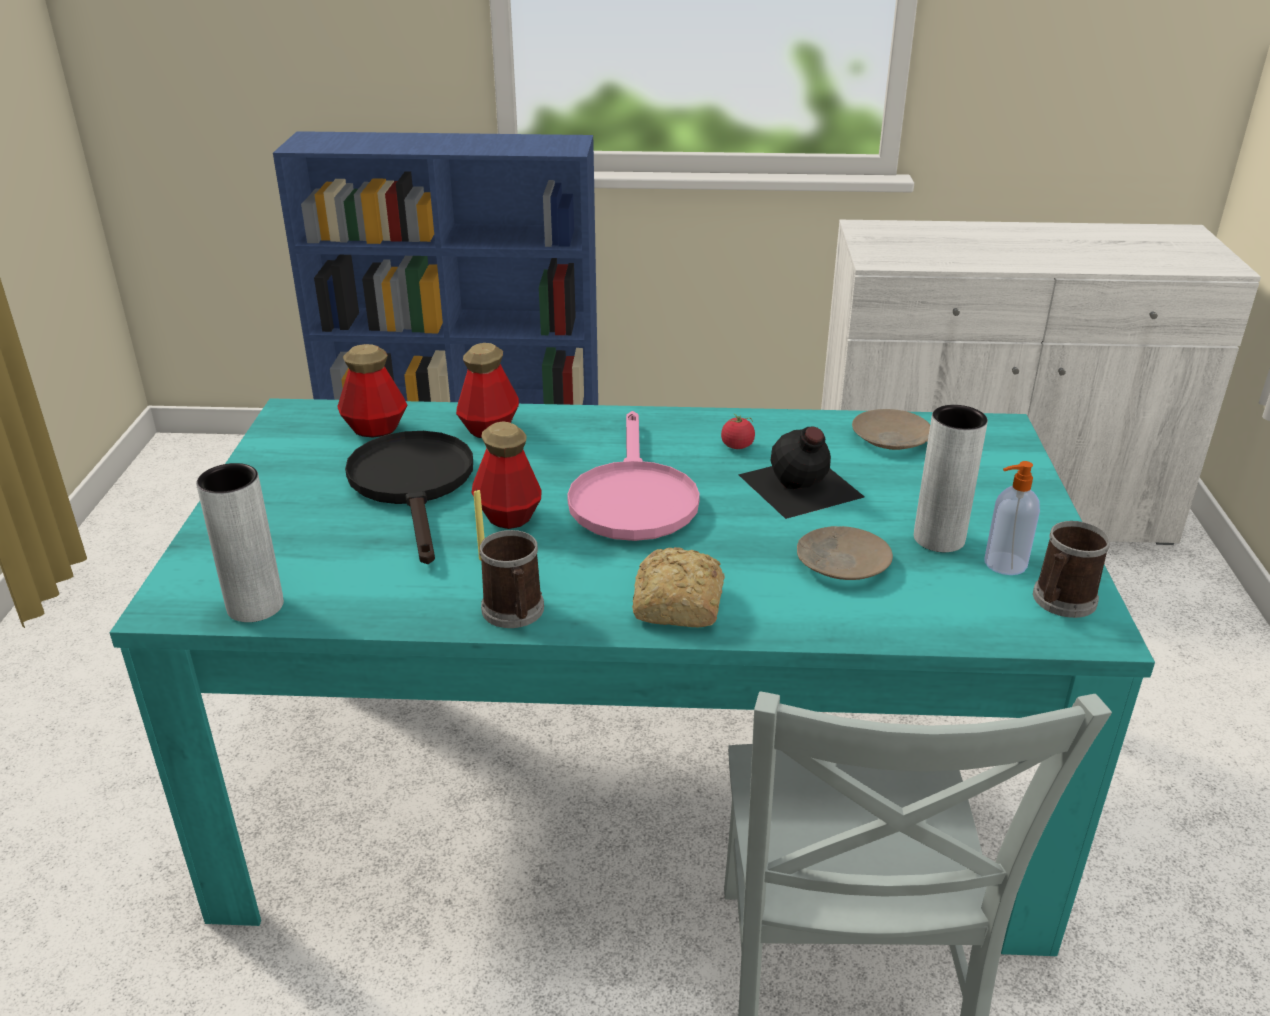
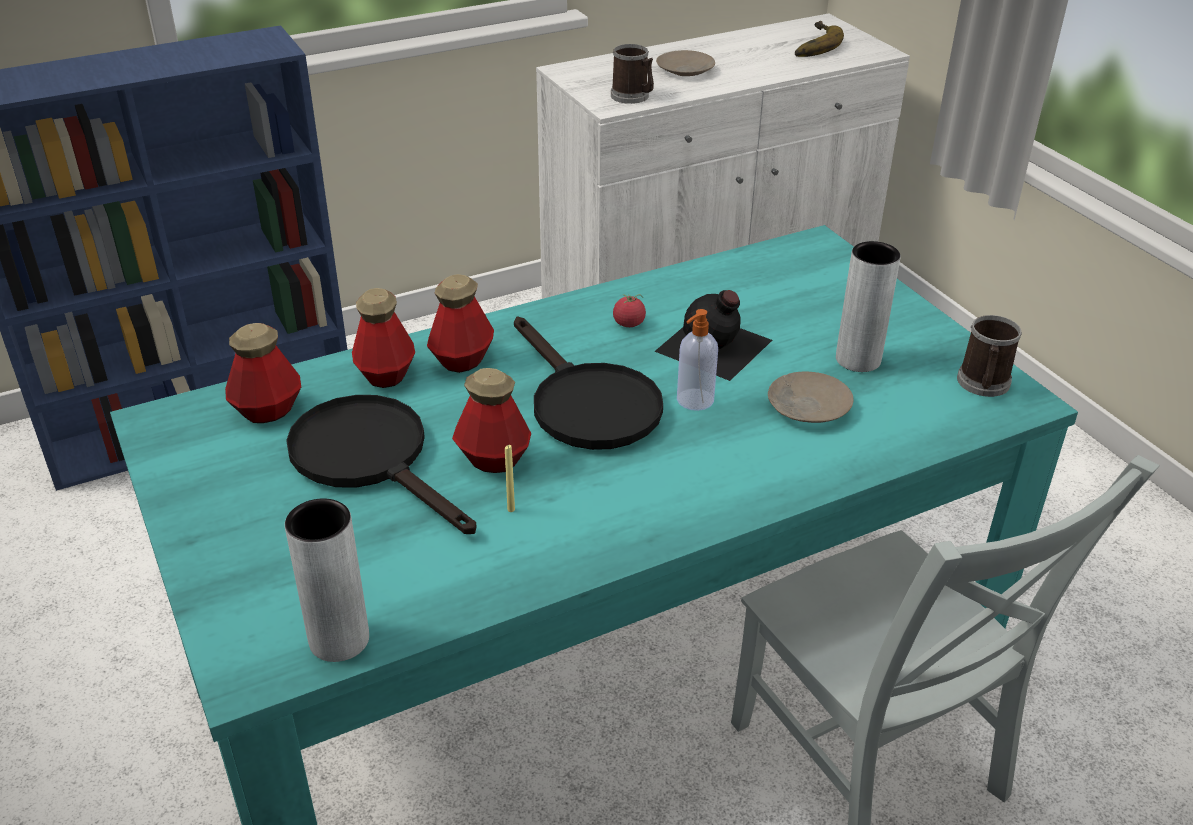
camera: 30 degrees left, 5 degrees up
(514, 613) = (591, 551): mug -> mug (633, 97)
(561, 435) = (462, 360): none -> bottle
(632, 498) = (586, 403): pink frying pan -> black frying pan
(677, 606) = (718, 492): bread -> none
(891, 439) = (745, 278): beige plate -> beige plate (685, 70)
(1003, 564) = (920, 366): soap dispenser -> soap dispenser (694, 400)
(1149, 248) = (811, 45): none -> banana

